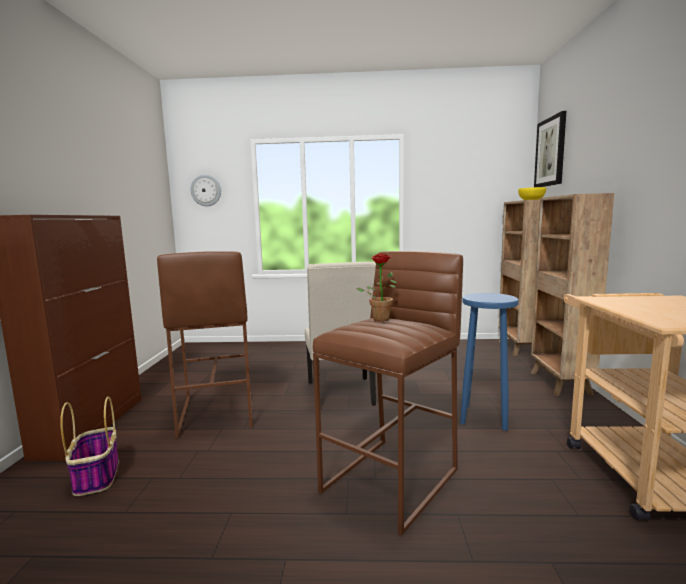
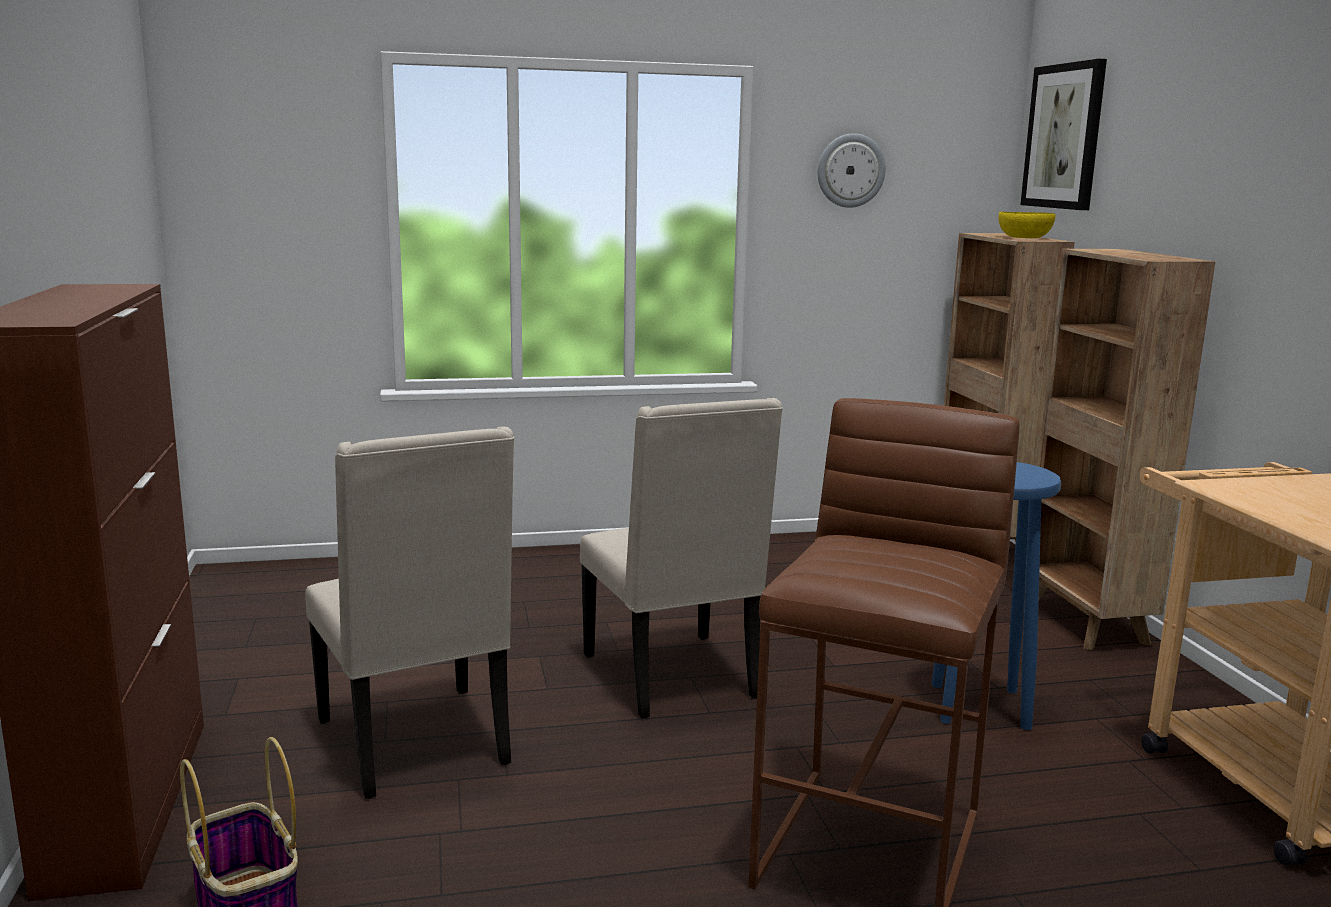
camera: 15 degrees left, 5 degrees up
(206, 190) = (258, 176): wall clock -> wall clock (850, 170)
(216, 412) = (417, 743): brown stool -> beige chair
(381, 318) = (867, 542): potted plant -> none

